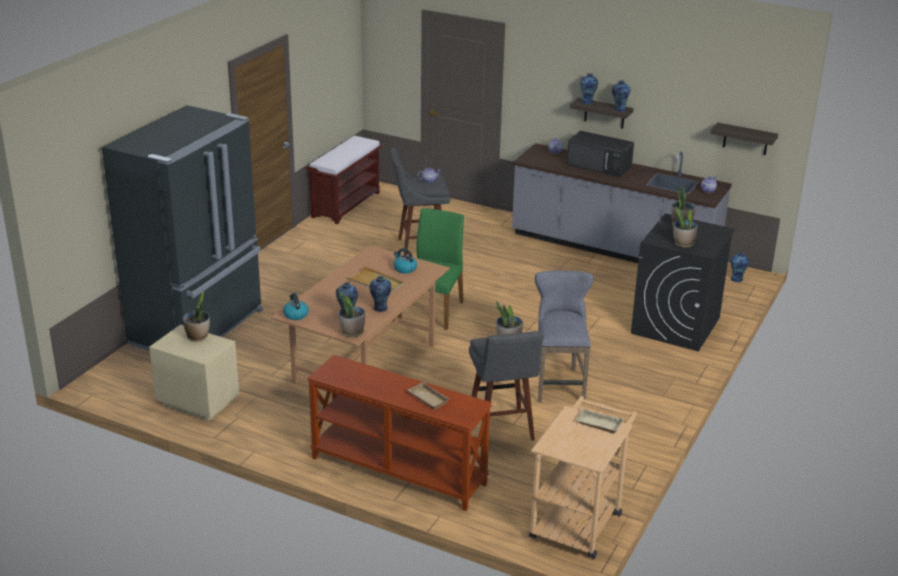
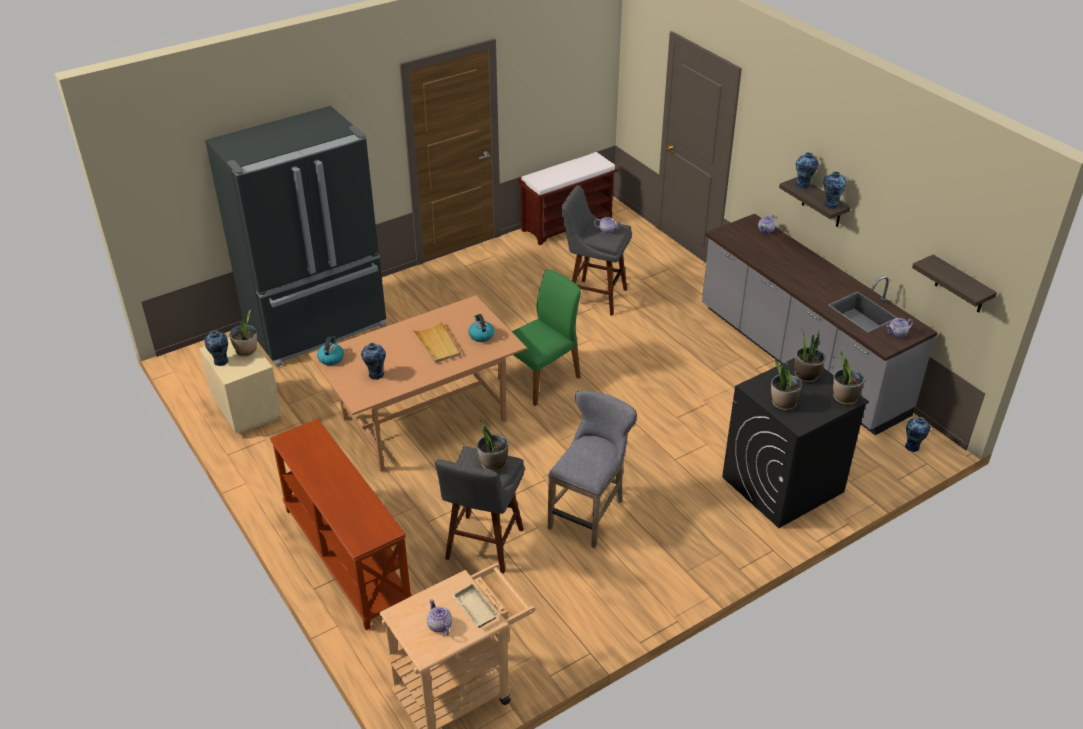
camera: 30 degrees right, 10 degrees up
(352, 332) = (360, 397): potted plant -> potted plant (844, 398)
(380, 309) = (413, 377): vase -> vase (220, 362)
(427, 399) = (349, 505): beige tray -> none
(585, 442) = (439, 625): none -> teapot
(600, 166) = (798, 263): black microwave -> none

